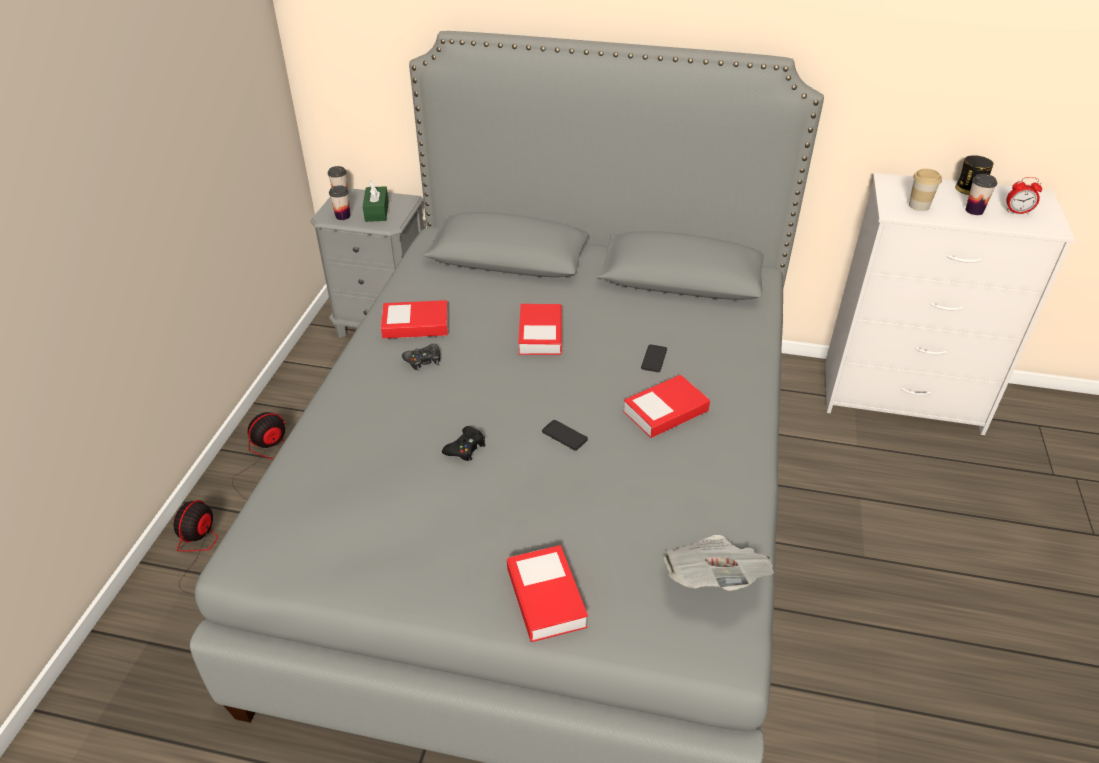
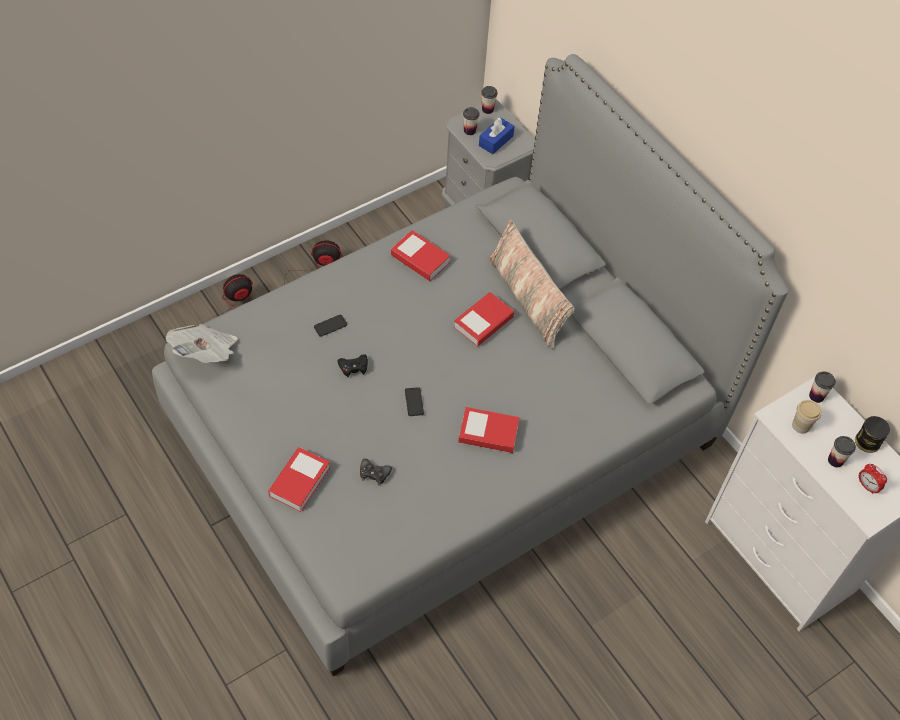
camera: 40 degrees right, 15 degrees up
(377, 211) = (496, 141): green tissue box -> blue tissue box
(423, 360) = (396, 289): black game controller -> black game controller (374, 473)
(554, 296) = (527, 299): none -> pillow
(654, 359) = (529, 393): phone -> phone (330, 326)
(713, 579) = (387, 543): newspaper -> newspaper (206, 353)
(895, 184) = (816, 396): none -> cup

